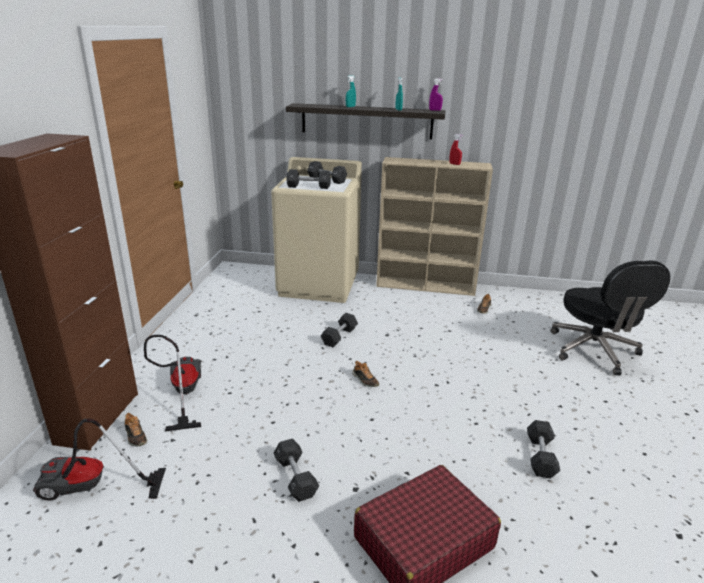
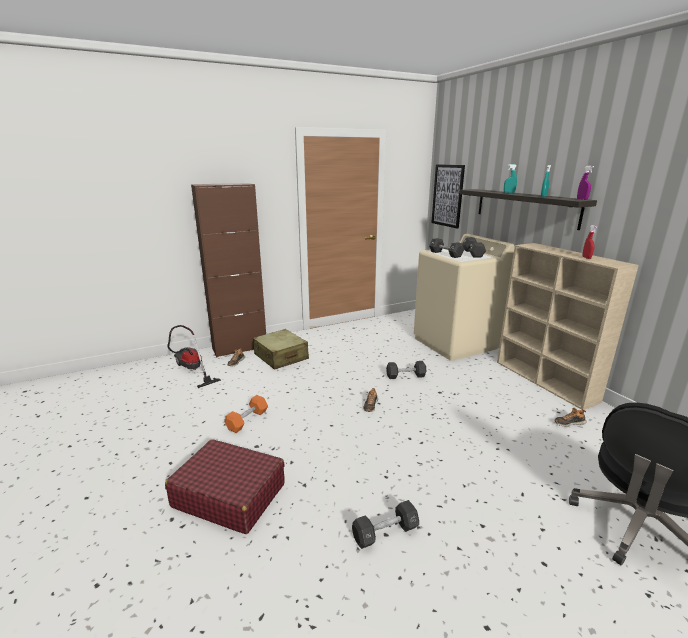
camera: 55 degrees right, 5 degrees down
(182, 393) = (281, 357): vacuum cleaner -> beige suitcase
(245, 113) = (447, 195): none -> picture
(295, 477) = (247, 420): black dumbbell -> orange dumbbell

